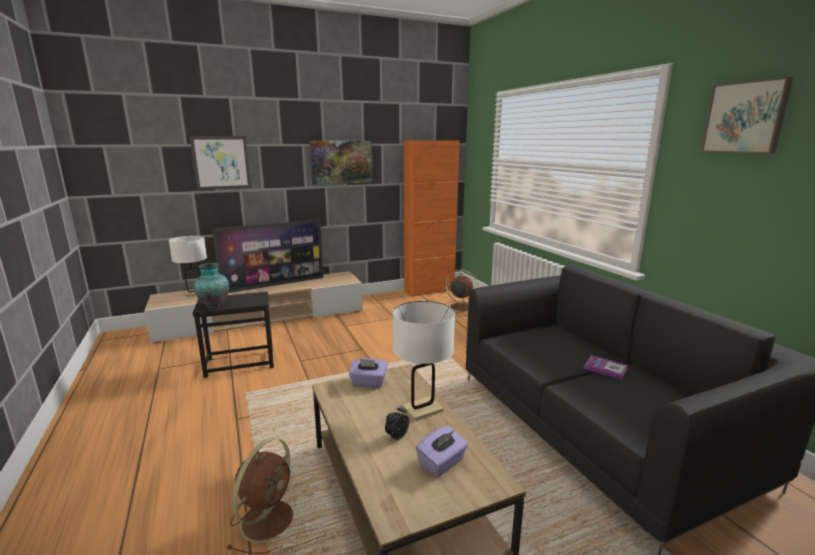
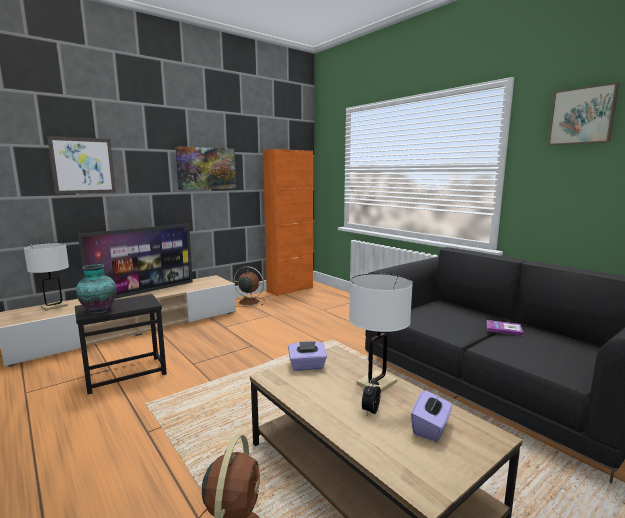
camera: 15 degrees left, 5 degrees down
(459, 307) = (325, 301): brown fan -> brown fan (248, 302)

